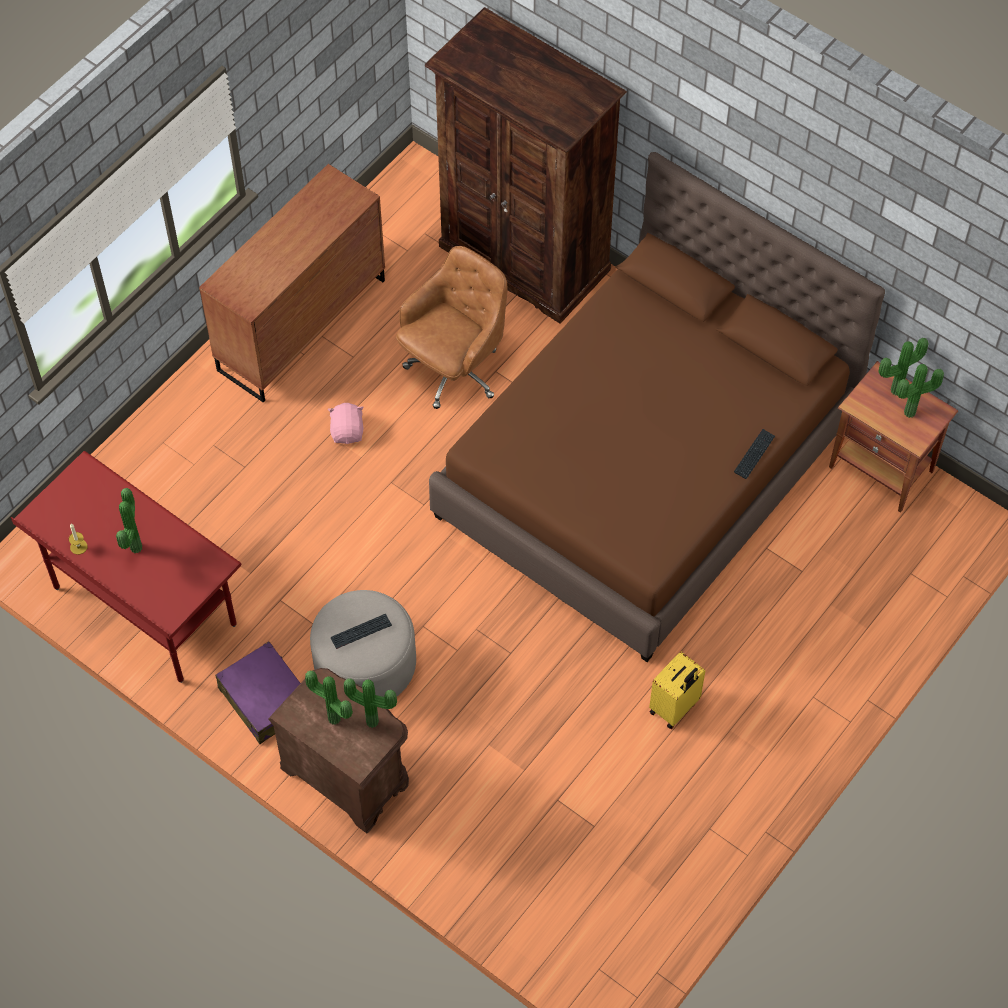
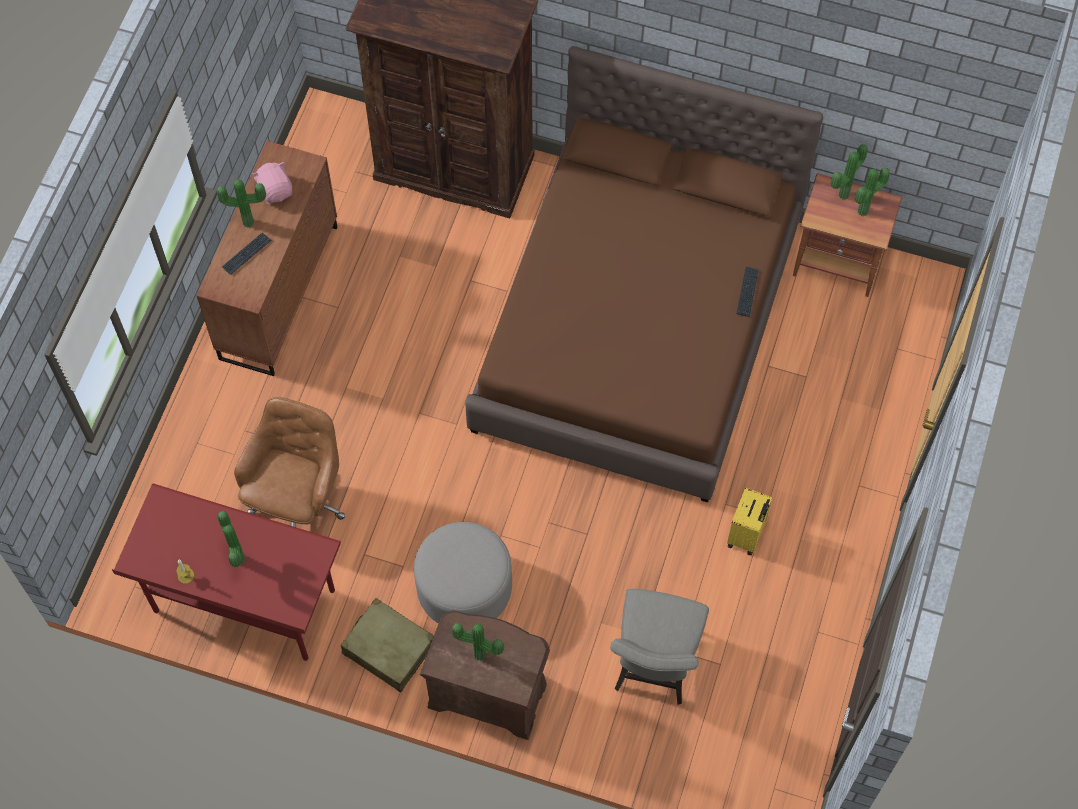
camera: 20 degrees left, 5 degrees up
(265, 699) = (388, 649): purple suitcase -> beige suitcase
(347, 431) = (361, 378): pink plush toy -> pink plush toy (275, 190)
(361, 632) = (462, 564): keyboard -> keyboard (246, 254)
(373, 719) = (514, 643): potted plant -> potted plant (248, 221)
(454, 371) = (434, 291): brown office chair -> brown office chair (298, 502)
(525, 804) = (654, 665): none -> grey chair

